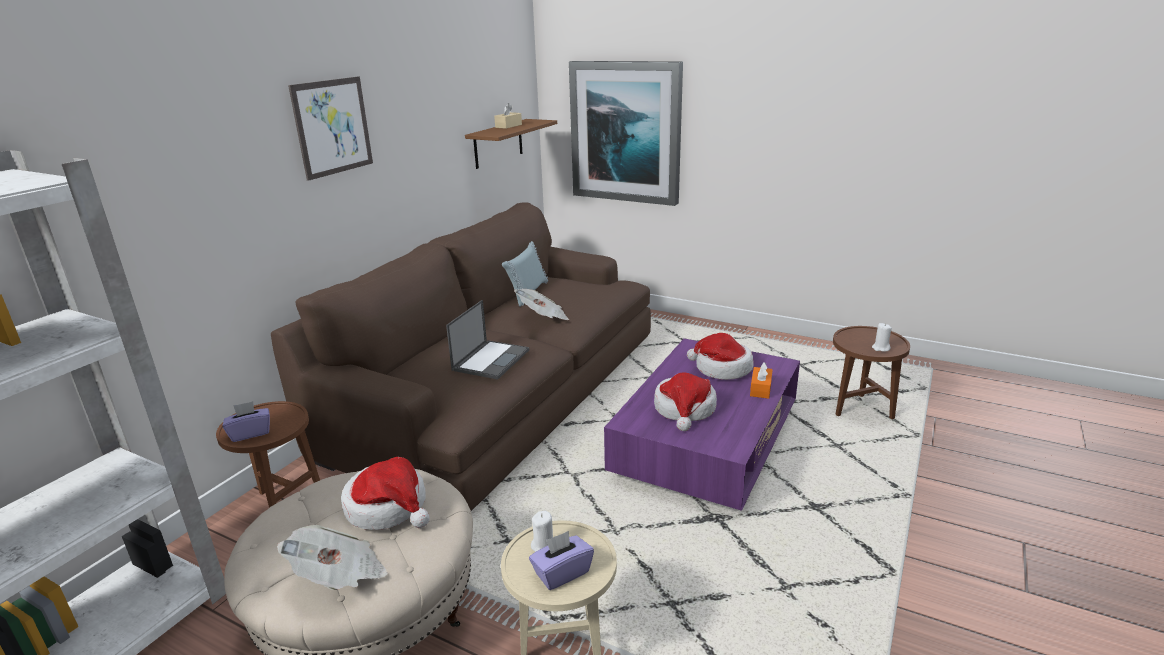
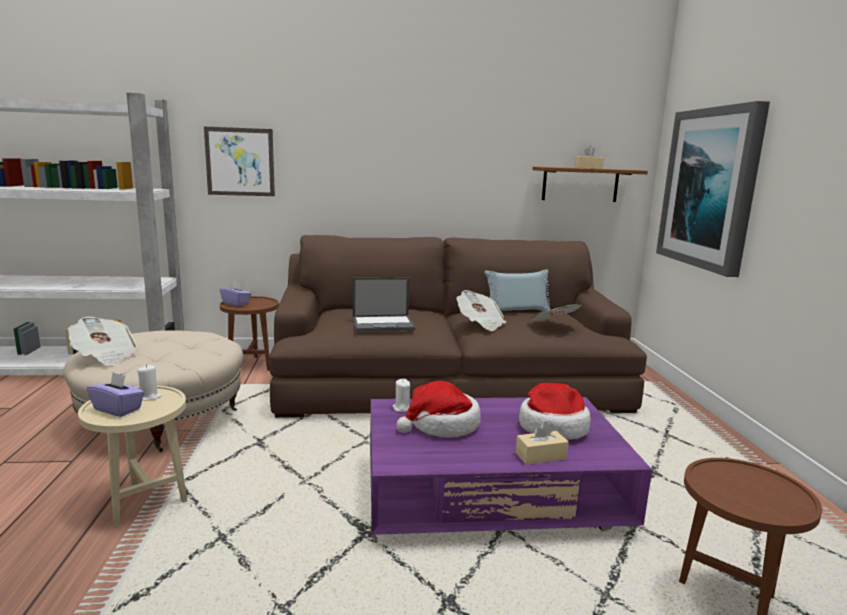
camera: 55 degrees right, 10 degrees down
(333, 127) = (384, 131): picture -> picture (240, 162)
(388, 507) = (180, 349): hat -> none
(586, 293) = (552, 326): none -> newspaper
(760, 389) = (540, 456): orange tissue box -> beige tissue box
(880, 348) = (738, 498): white candle -> white candle (401, 408)

